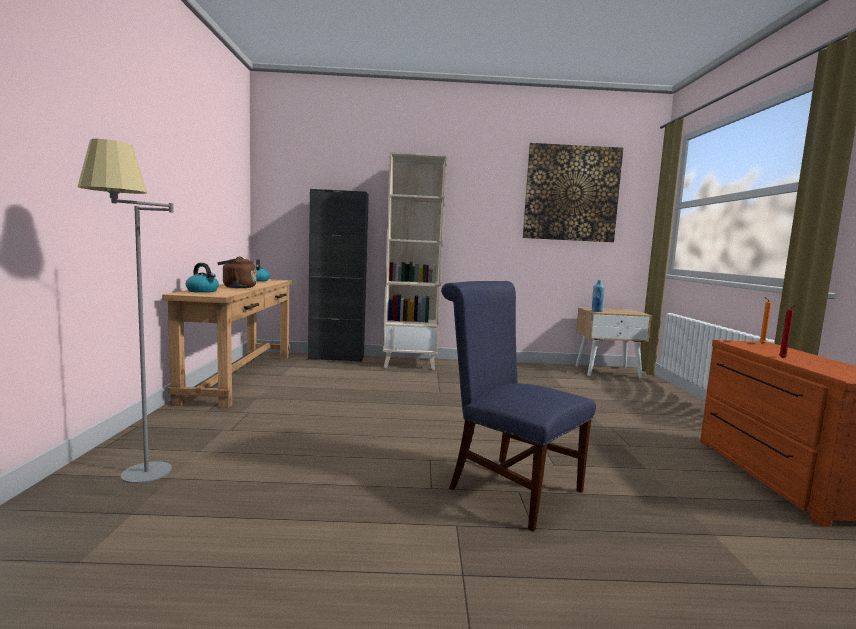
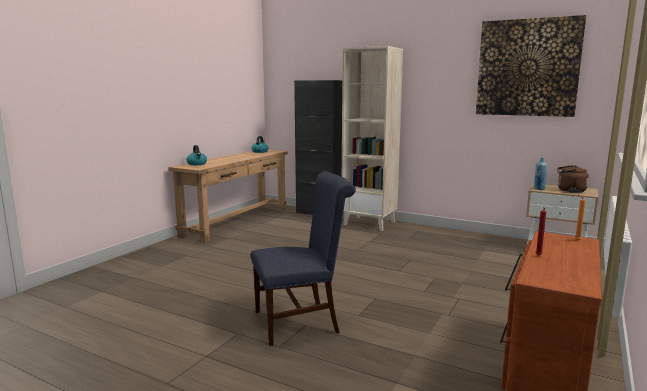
camera: 30 degrees right, 5 degrees up
(138, 482) = (119, 277): grey floor lamp -> none
(237, 287) = (227, 160): brown kettle -> brown kettle (569, 190)
(508, 487) = (302, 321): blue chair -> blue chair turned 90 degrees clockwise

